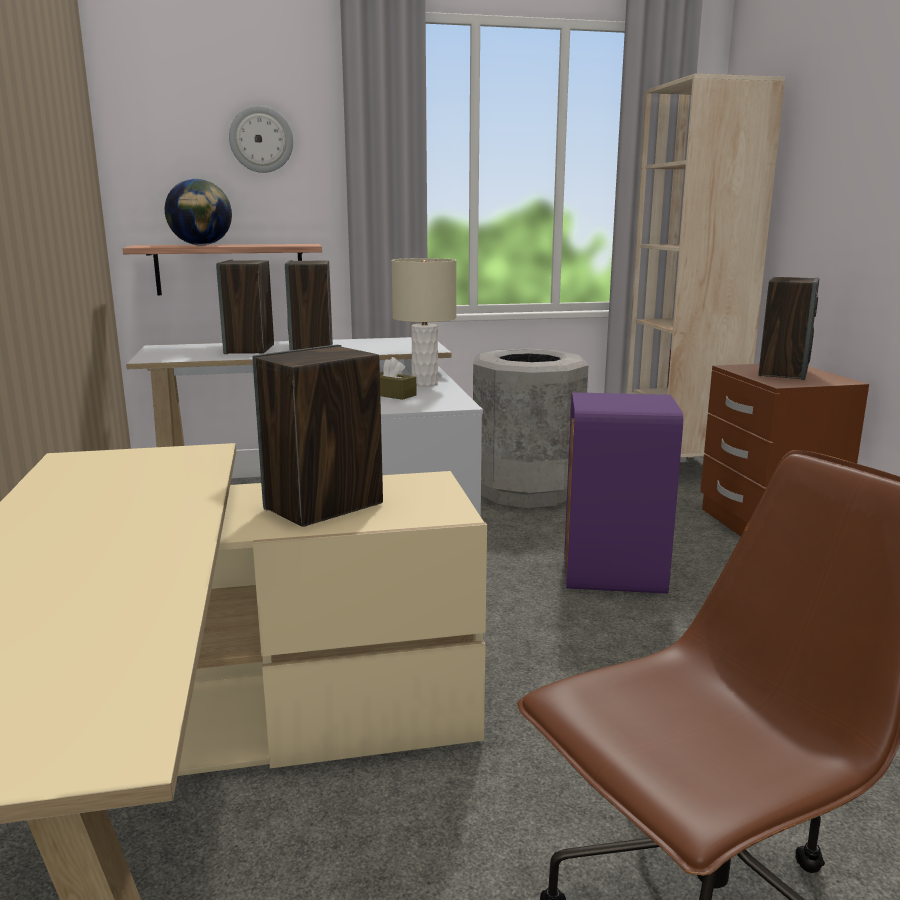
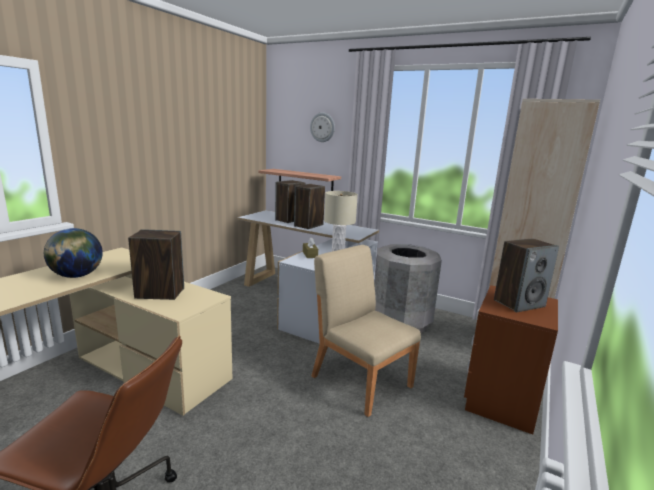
camera: 40 degrees right, 0 degrees up
(201, 245) = (290, 172): globe -> globe (77, 276)
(612, 574) = (361, 380): purple trash can -> beige chair

